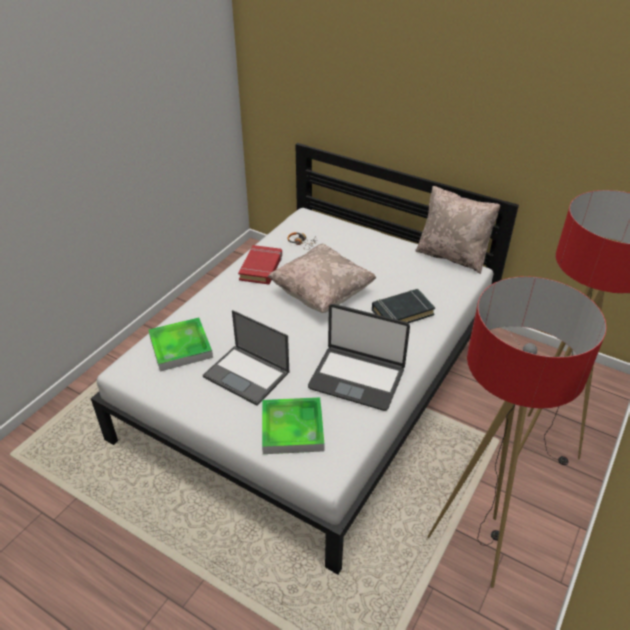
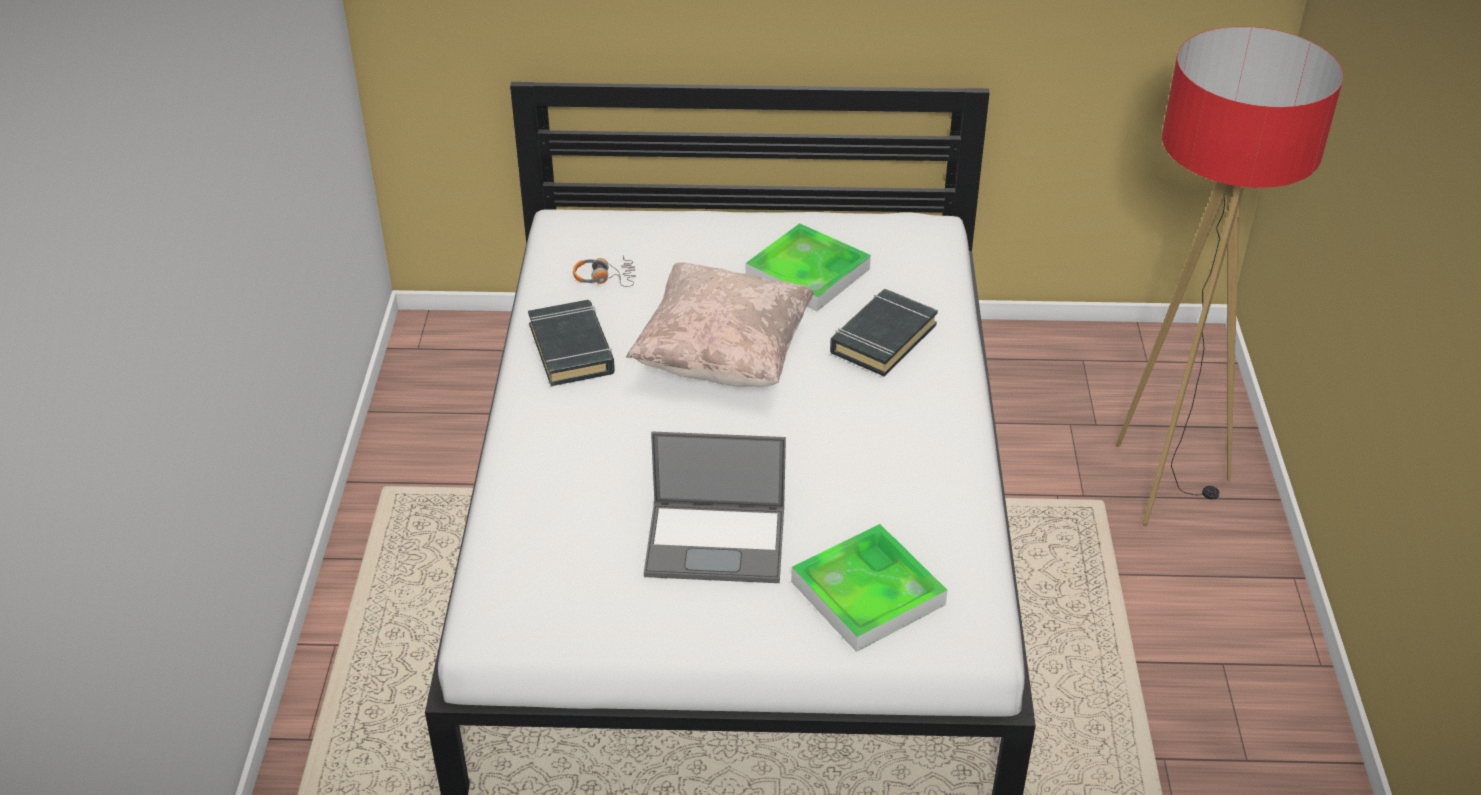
camera: 30 degrees left, 0 degrees up
(181, 347) = (556, 543): tray -> tray (807, 273)
(261, 268) = (572, 349): red book -> black book
(357, 378) = (899, 473): laptop -> none
(452, 256) = (882, 214): beige pillow -> none
(471, 546) = (1174, 675): floor lamp -> none

